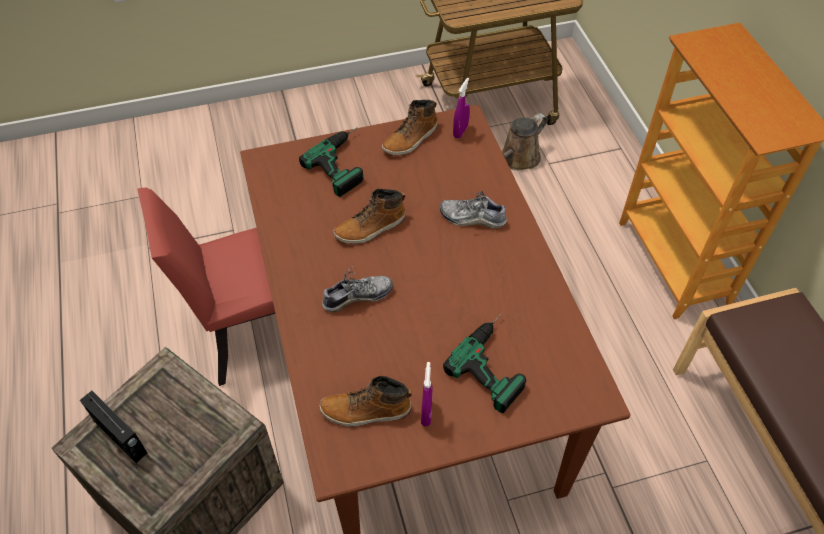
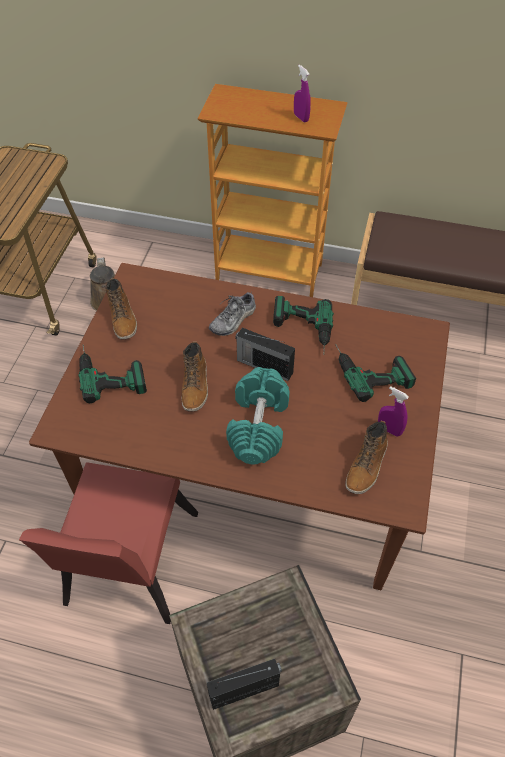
camera: 60 degrees left, 0 degrees up
(357, 297) = (258, 425): shoe -> turquoise dumbbell
(433, 268) = (264, 366): none -> radio
(460, 131) = (141, 285): purple spray bottle -> purple spray bottle (301, 118)
(503, 279) = (302, 331): none -> power drill

